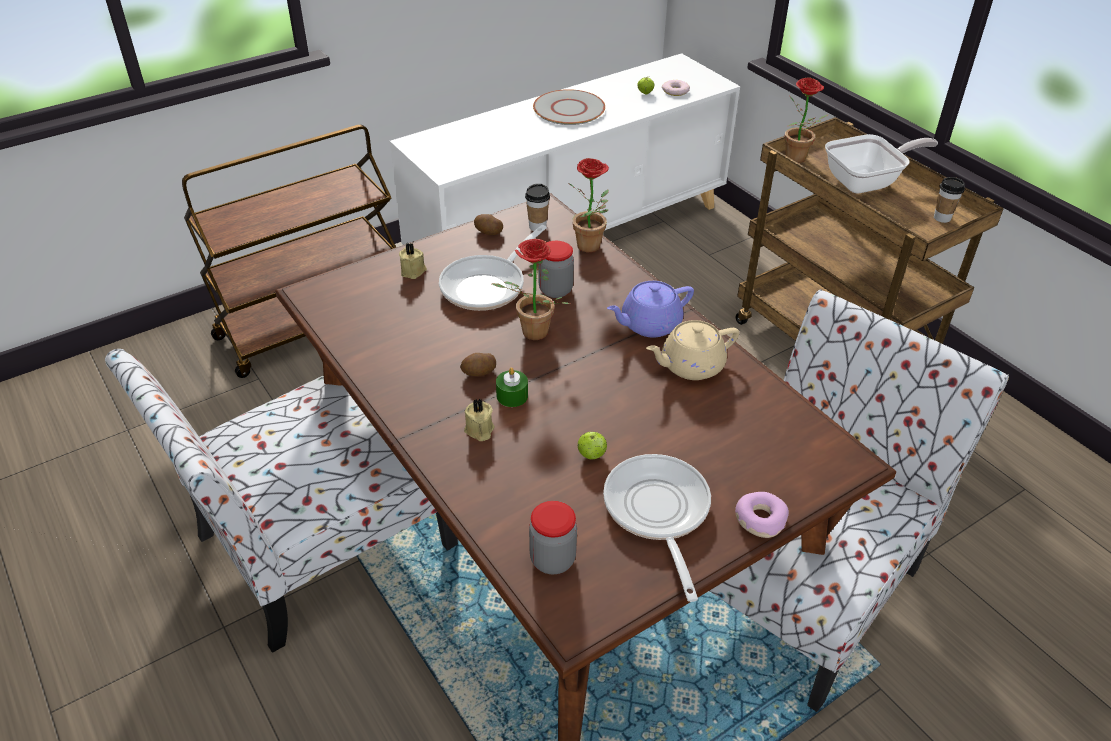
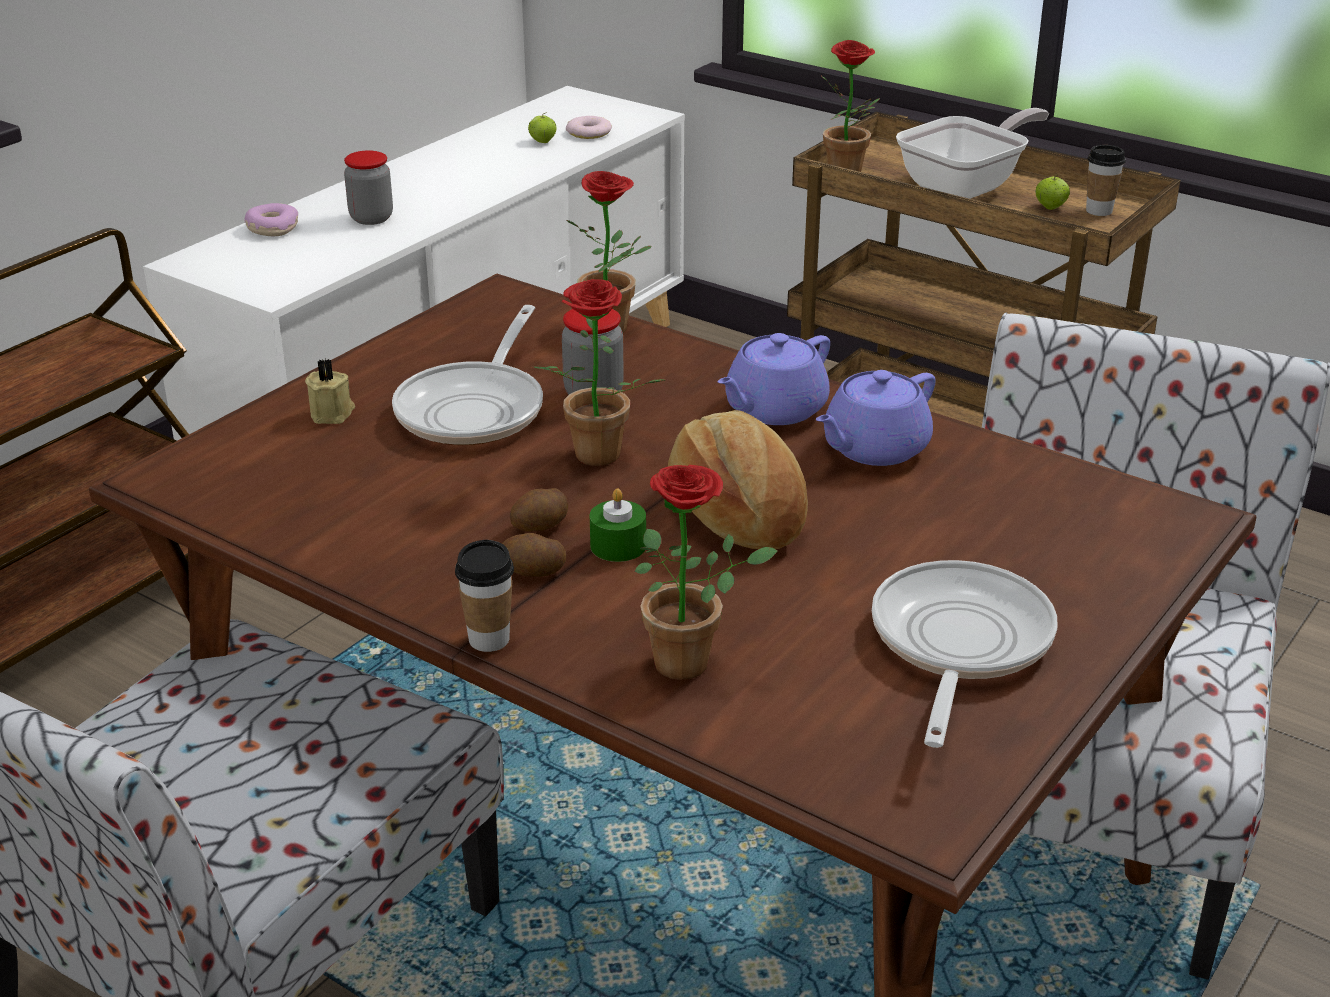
camera: 20 degrees left, 10 degrees down
(479, 430) = (595, 604): beige candle -> none
(488, 232) = (428, 339): potato -> potato (532, 572)
(509, 483) = (694, 662): none -> potted plant
(537, 227) = (507, 318): cup -> cup (489, 639)
(552, 559) = (837, 748): jar -> jar (371, 218)
(569, 109) = (432, 178): grey plate -> none
(588, 390) = (737, 512): none -> bread
(591, 455) = (802, 595): apple -> apple (1050, 207)
(657, 513) = (957, 645): frying pan -> frying pan turned 45 degrees clockwise
(690, 365) = (873, 449): beige teapot -> purple teapot
(760, 519) = (1113, 617): donut -> donut (272, 228)

